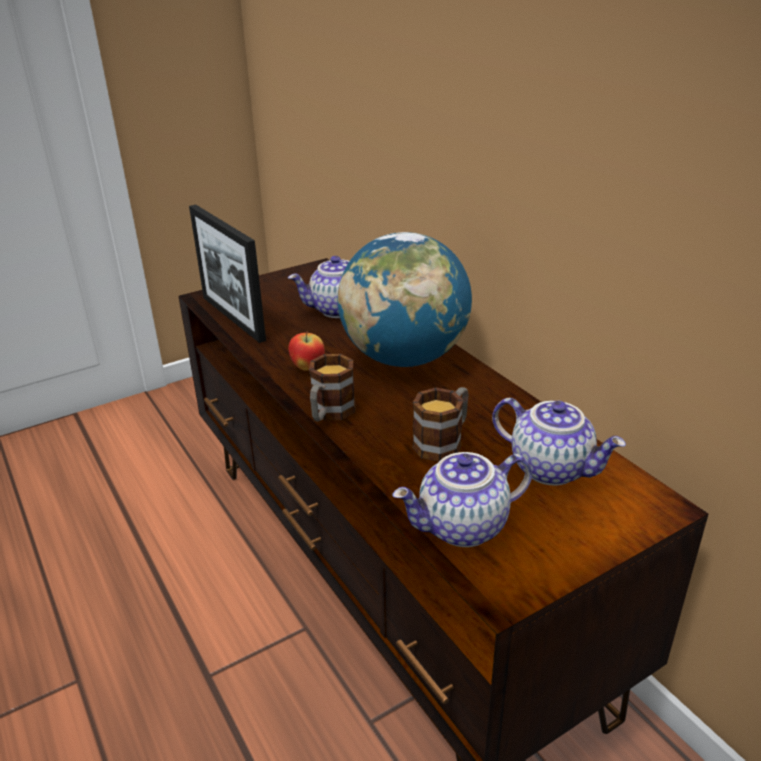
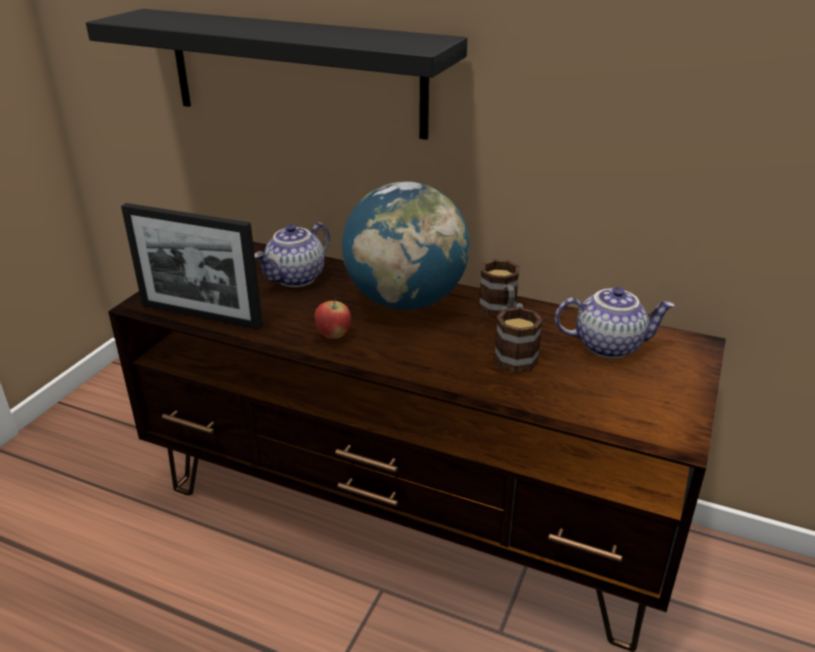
camera: 35 degrees left, 0 degrees up
(329, 413) = (402, 366): mug -> mug (500, 312)
(379, 109) = (295, 72): none -> black shelf
(463, 528) = (604, 410): teapot -> none

